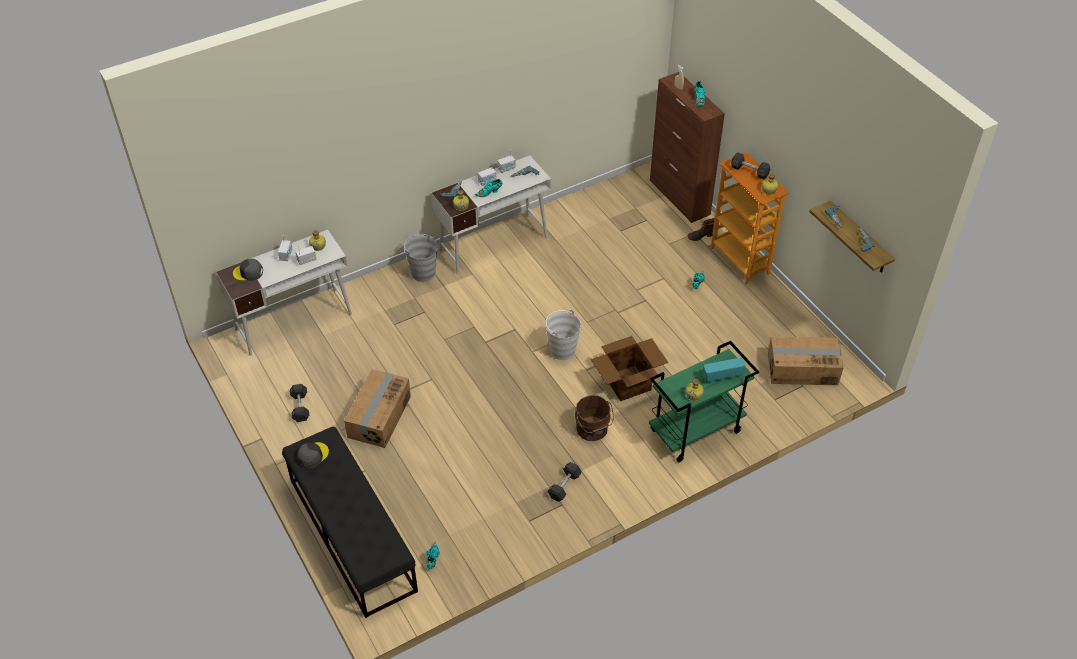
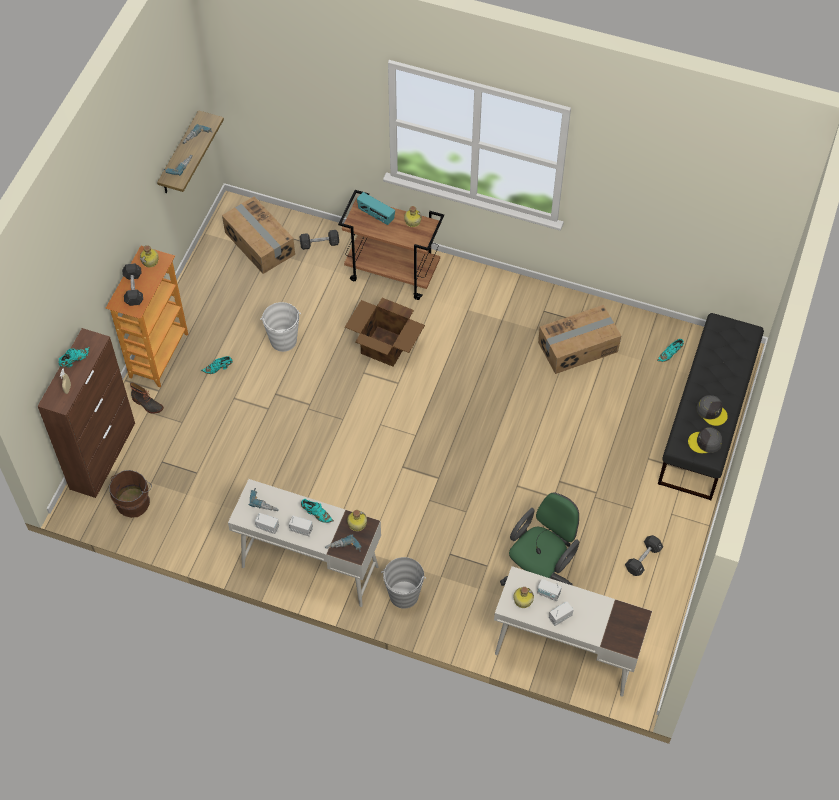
camera: 130 degrees left, 10 degrees up
(248, 272) = (610, 628): grey cap -> grey cap (711, 412)
(358, 346) = (539, 573): none -> green office chair
(378, 416) = (592, 492): cardboard box -> cardboard box (578, 347)
(562, 350) = (393, 414): white bucket -> white bucket (283, 341)
(564, 486) = (526, 320): grey dumbbell -> grey dumbbell (319, 244)
(592, 430) = (456, 338): brown bucket -> brown bucket (134, 501)
(695, 432) = (393, 273): green cart -> brown cart

